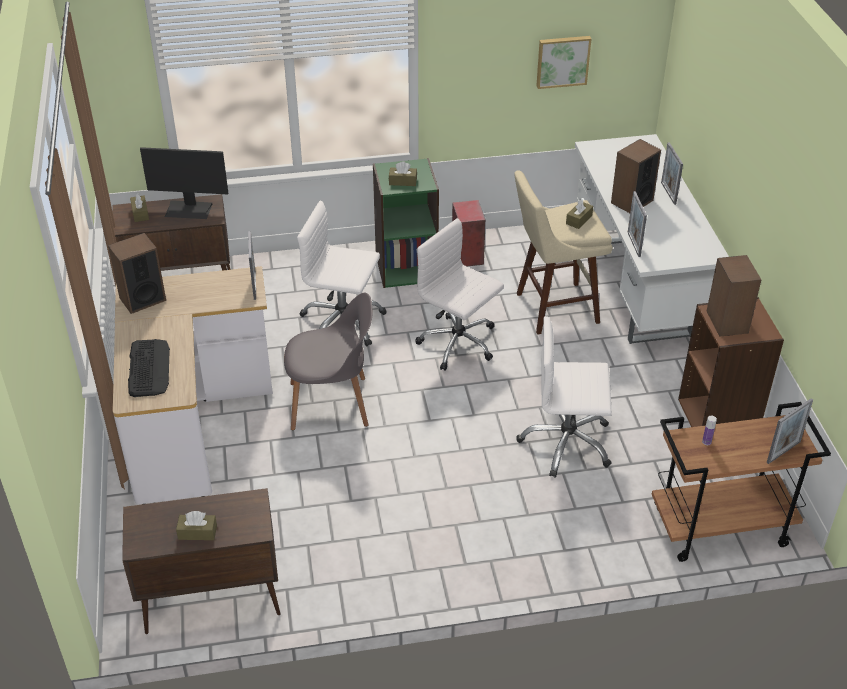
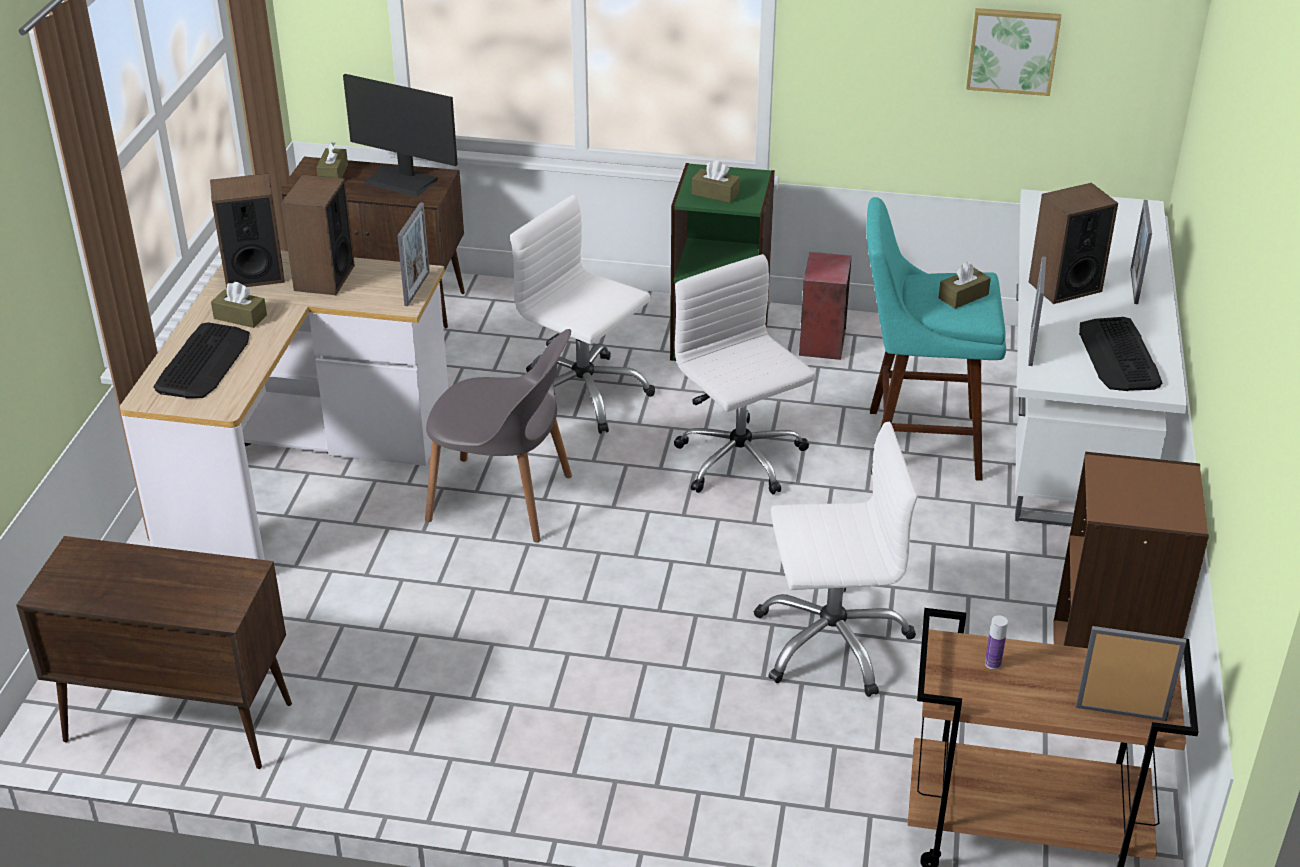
camera: 20 degrees right, 5 degrees down
(197, 532) = (139, 595): brown tissue box -> brown tissue box (240, 317)
(553, 309) = (916, 444): beige stool -> turquoise stool
(566, 443) = (831, 641): white office chair -> white office chair turned 150 degrees clockwise
(682, 239) = (1118, 356): none -> keyboard
(727, 322) = (1121, 488): speaker -> speaker (324, 278)
(783, 452) = (1121, 712): picture frame -> picture frame turned 150 degrees counterclockwise

